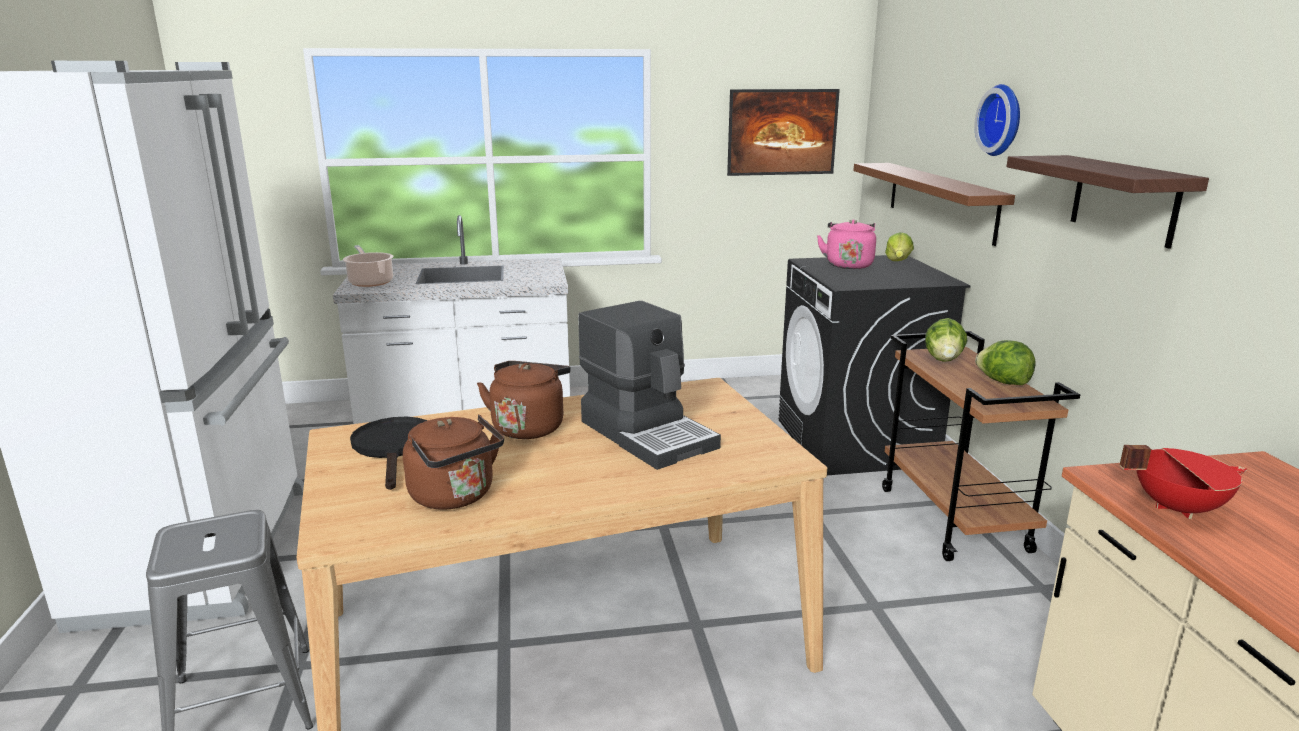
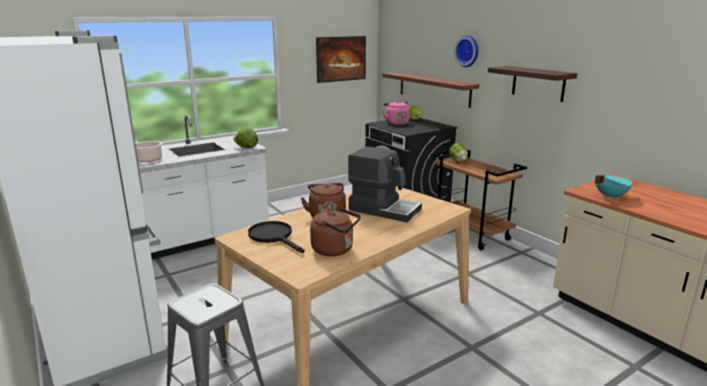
camera: 25 degrees left, 0 degrees up
(1003, 382) = (489, 167): lettuce -> lettuce (246, 147)
(1176, 507) = (609, 196): red cooking pot -> turquoise cooking pot

